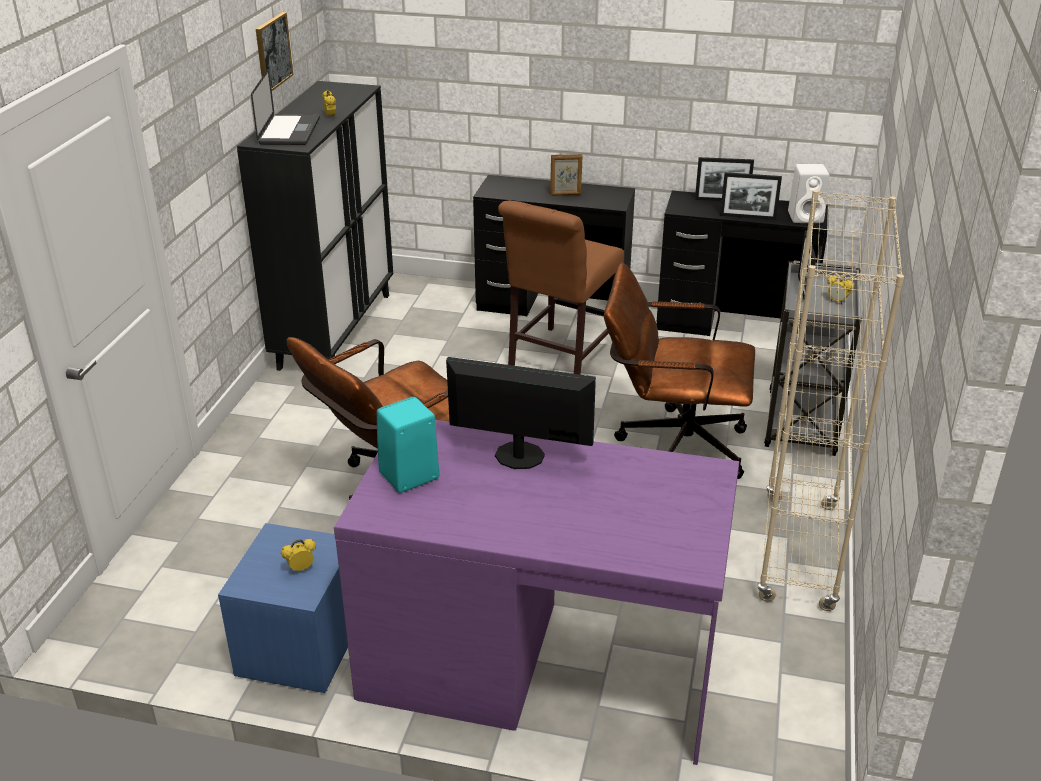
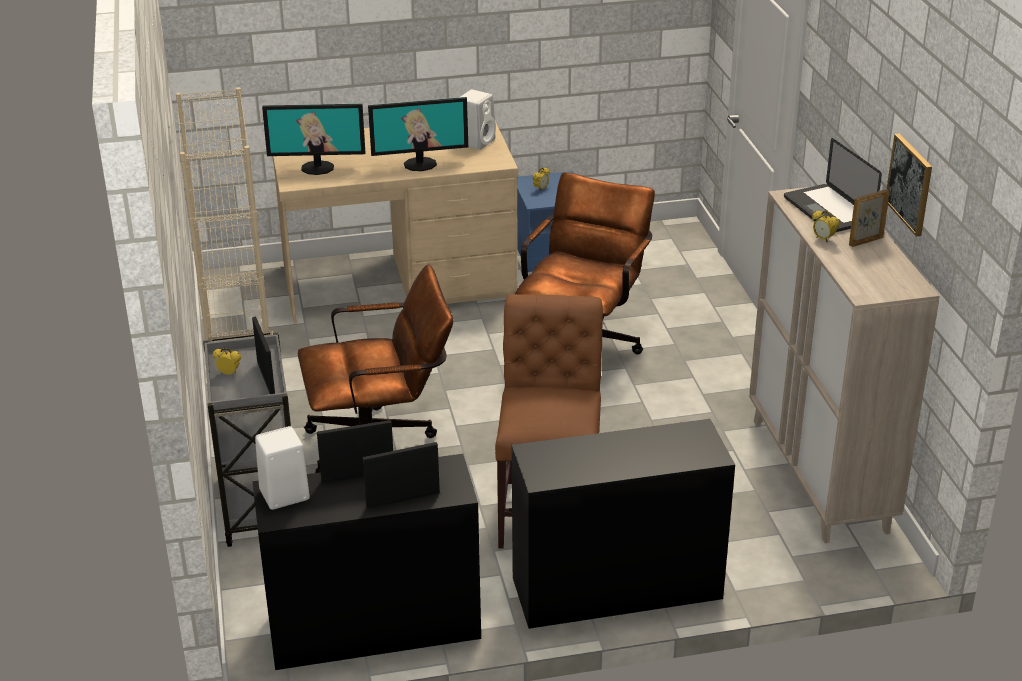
camera: 155 degrees right, 0 degrees up
(335, 330) = (819, 475): black cabinet -> beige cabinet
(407, 476) = (477, 141): turquoise speaker -> white speaker
(540, 662) = (399, 282): purple desk -> beige desk
(565, 194) = (604, 453): picture frame -> picture frame (865, 241)
(667, 491) = (317, 167): none -> monitor

